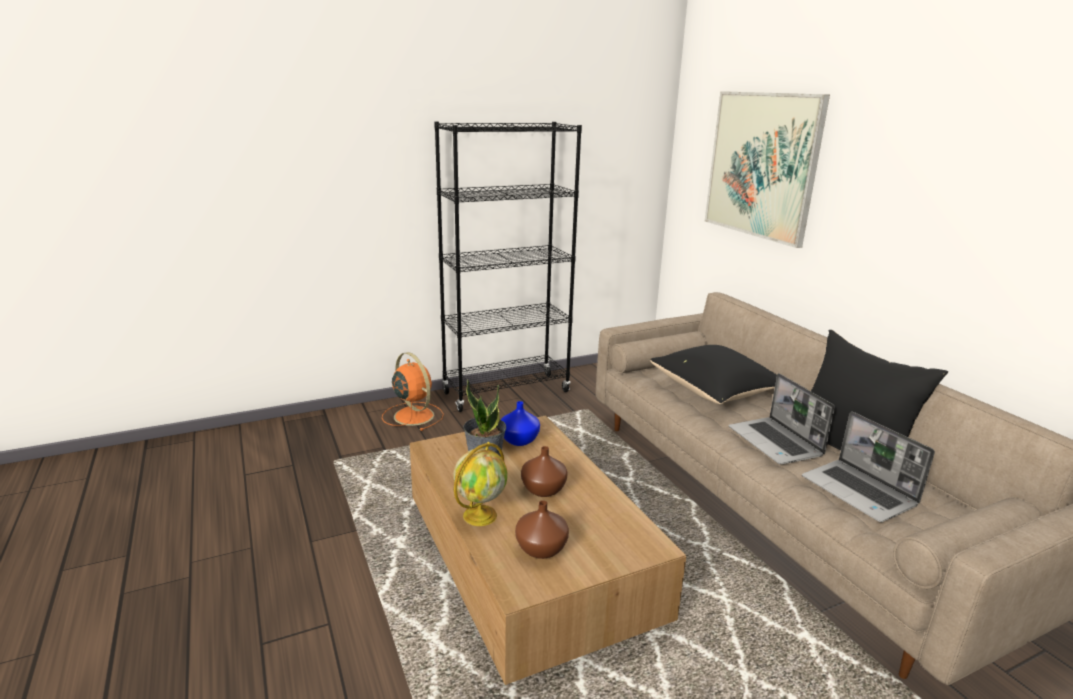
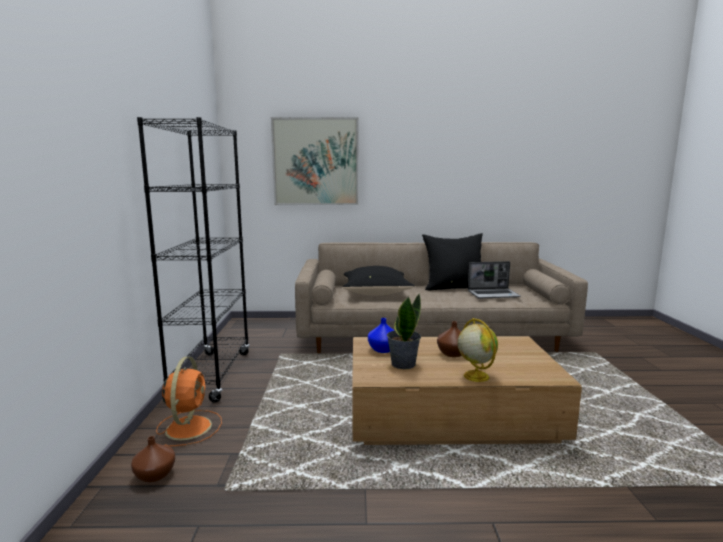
camera: 65 degrees left, 10 degrees down
(413, 415) = (189, 426): orange fan -> orange fan turned 105 degrees clockwise
(540, 548) = (518, 365): brown vase -> brown vase (154, 475)
(776, 442) = (442, 295): laptop -> none

